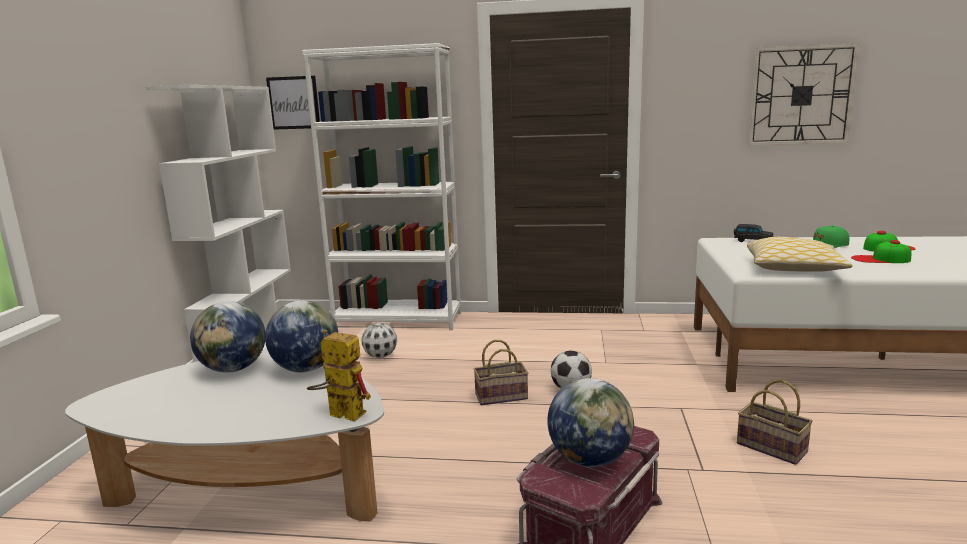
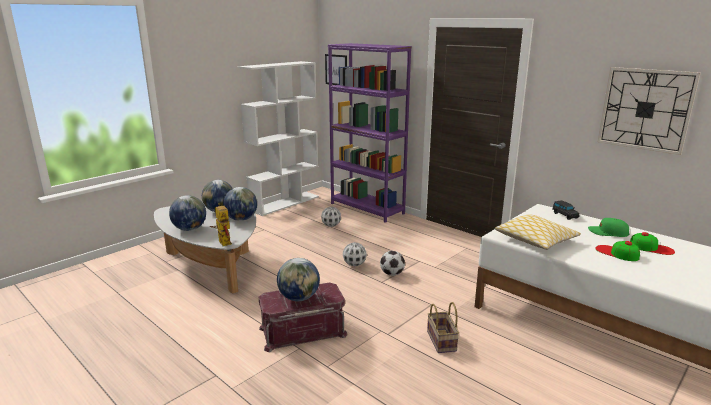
camera: 35 degrees right, 5 degrees up
(223, 417) = (189, 229): none -> globe
(398, 320) = (367, 208): white bookcase -> purple bookcase
(502, 396) = (354, 265): basket -> football

